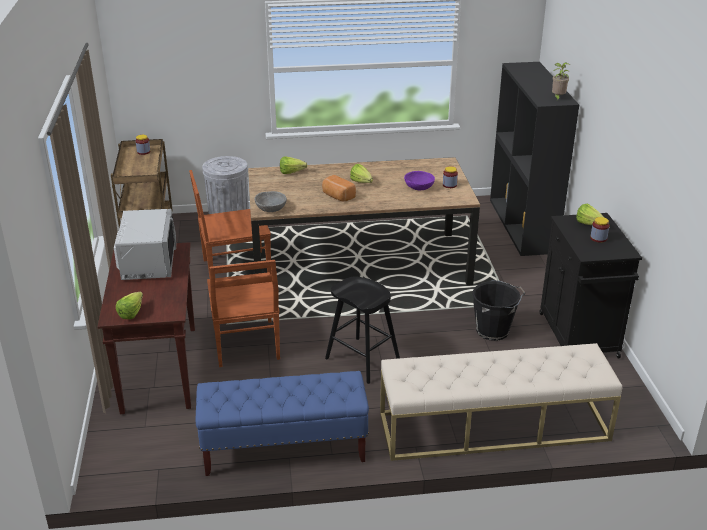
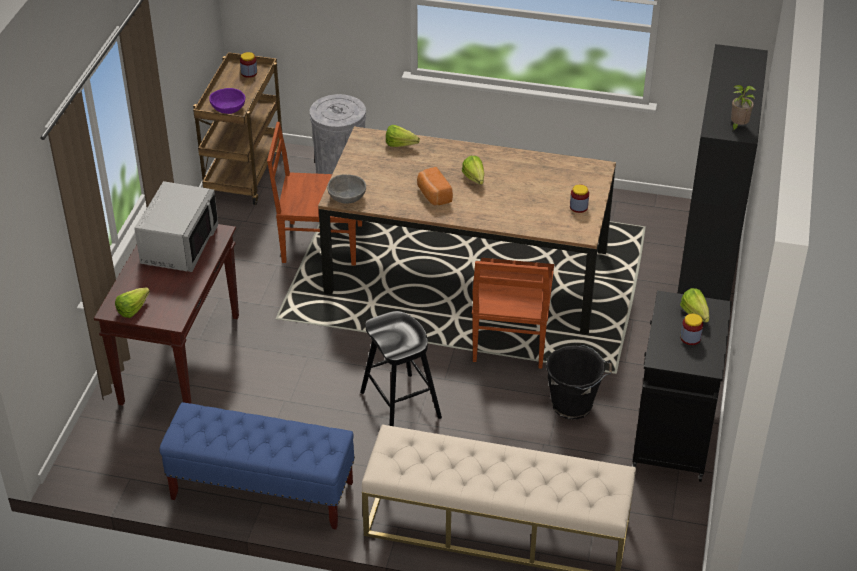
camera: 20 degrees right, 10 degrees up
(246, 344) = (284, 351): brown chair -> brown chair (510, 340)
(418, 187) = (538, 202): purple bowl -> purple bowl (228, 108)

